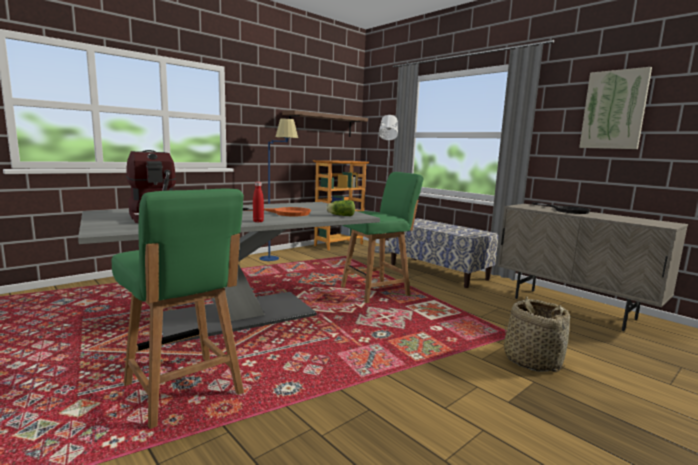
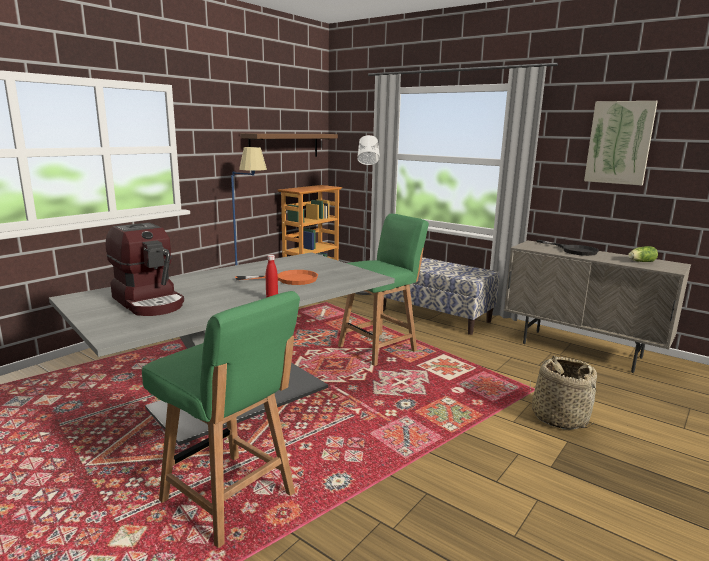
camera: 10 degrees left, 5 degrees up
(340, 215) = (351, 278): lettuce -> lettuce (640, 262)

